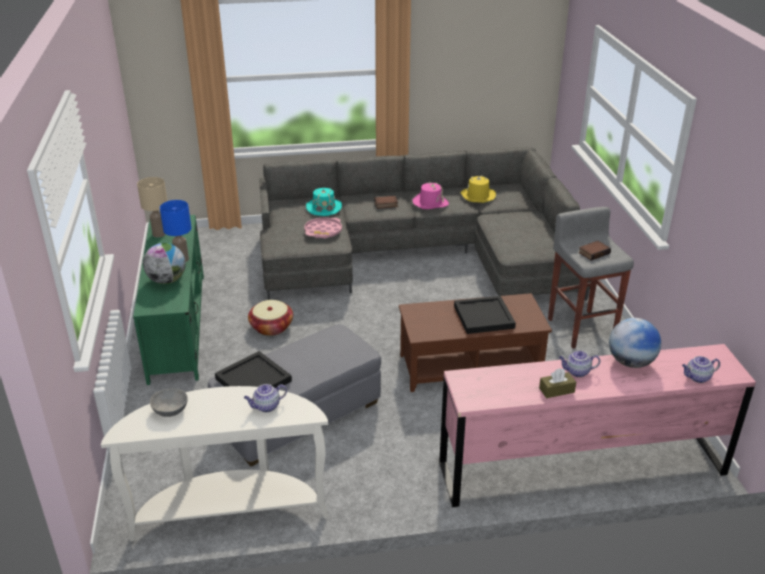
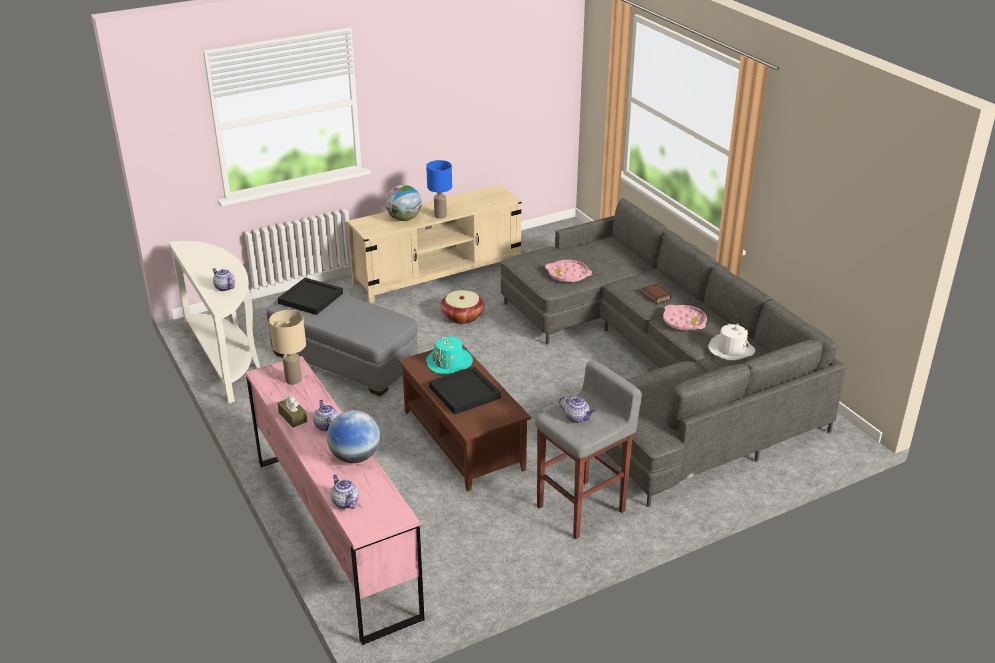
camera: 70 degrees right, 0 degrees up
(159, 234) = (474, 196): beige table lamp -> beige table lamp (293, 380)
(170, 410) = (209, 254): grey bowl -> none
(178, 325) = (438, 273): green tv stand -> beige tv stand
(324, 208) = (616, 264): turquoise hat -> turquoise hat (449, 362)
(430, 202) = (684, 321): pink hat -> pink tray
(478, 196) = (730, 349): yellow hat -> white hat
(593, 252) = (577, 418): book -> teapot

